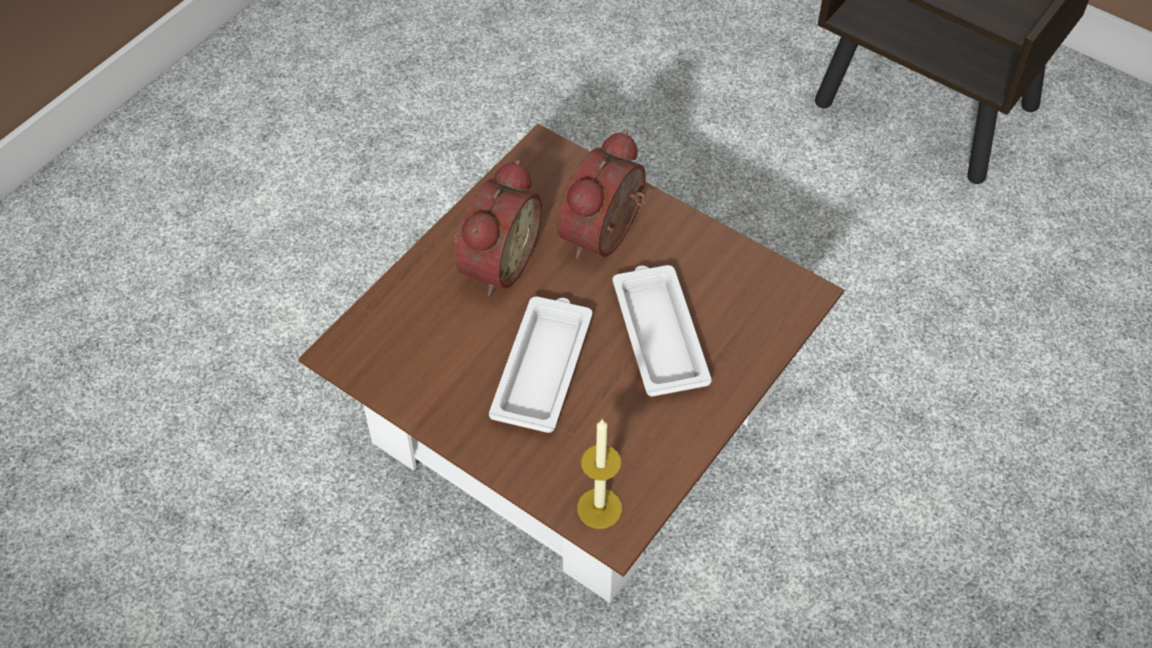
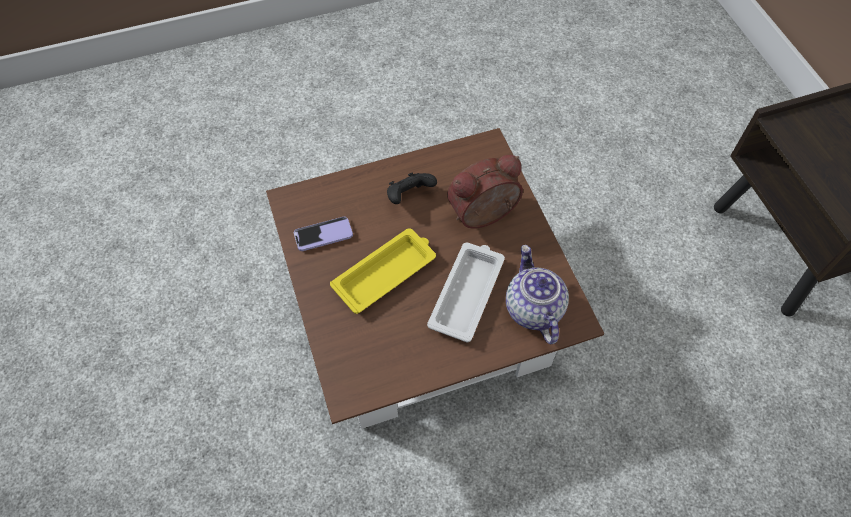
camera: 35 degrees right, 5 degrees up
(424, 368) = (323, 235): none -> phone
(495, 262) = (409, 196): alarm clock -> black game controller
(543, 367) = (386, 273): white tray -> yellow tray
(599, 508) = (349, 375): candle -> none
(746, 308) = (532, 308): none -> teapot

